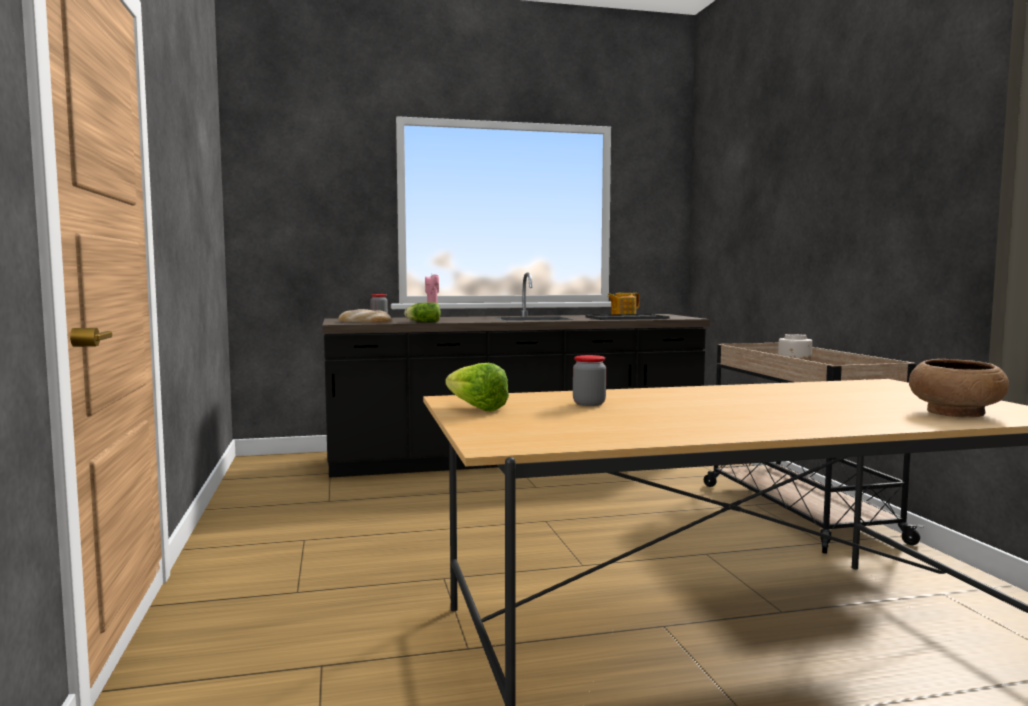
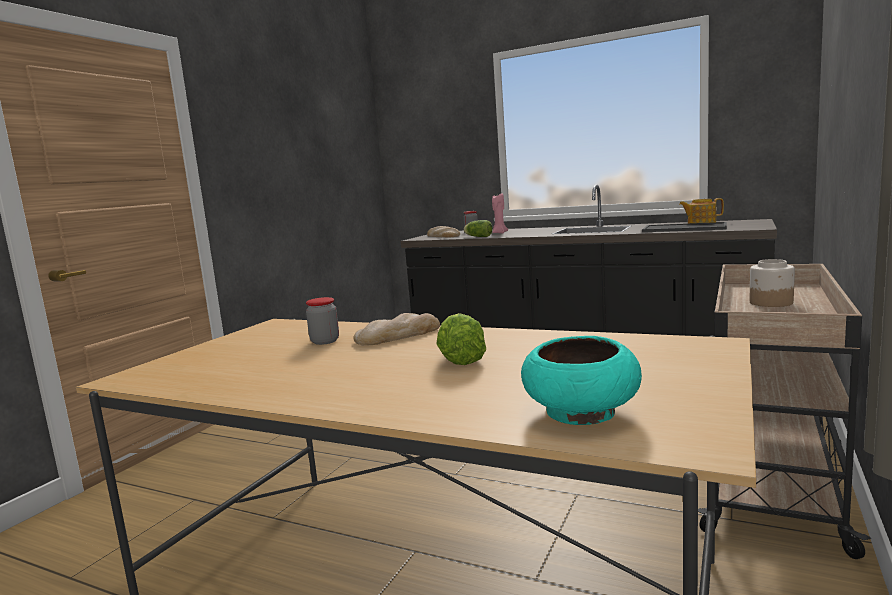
camera: 40 degrees right, 5 degrees up
(473, 407) = (251, 335): lettuce -> lettuce (461, 356)
(642, 395) = (398, 335): none -> bread
(956, 413) = (581, 413): brown bowl -> turquoise bowl

